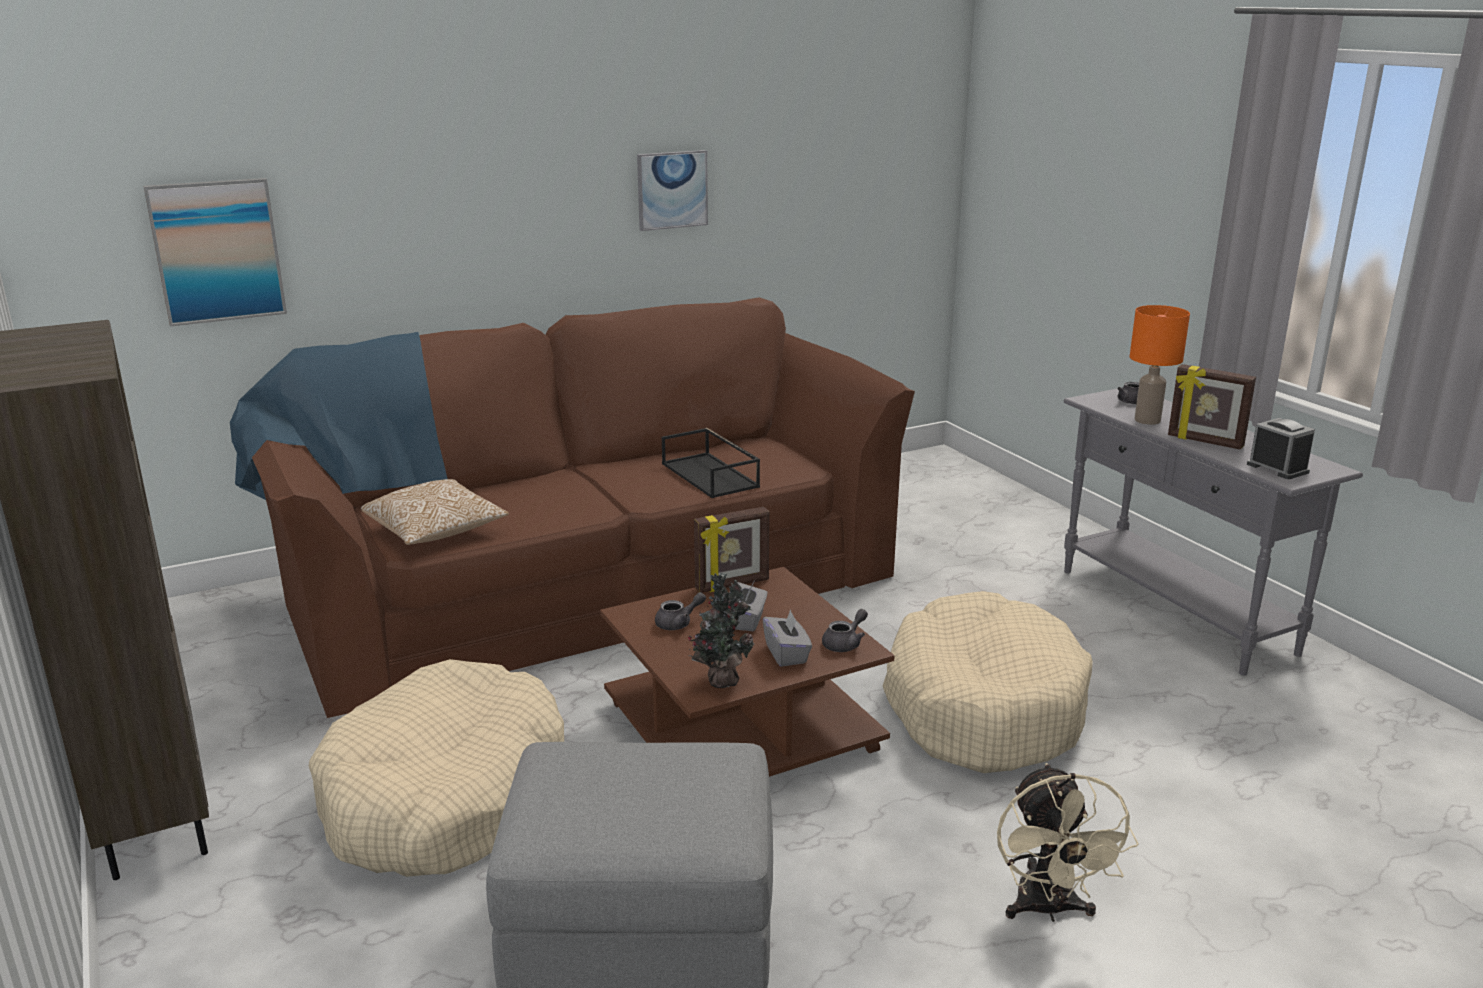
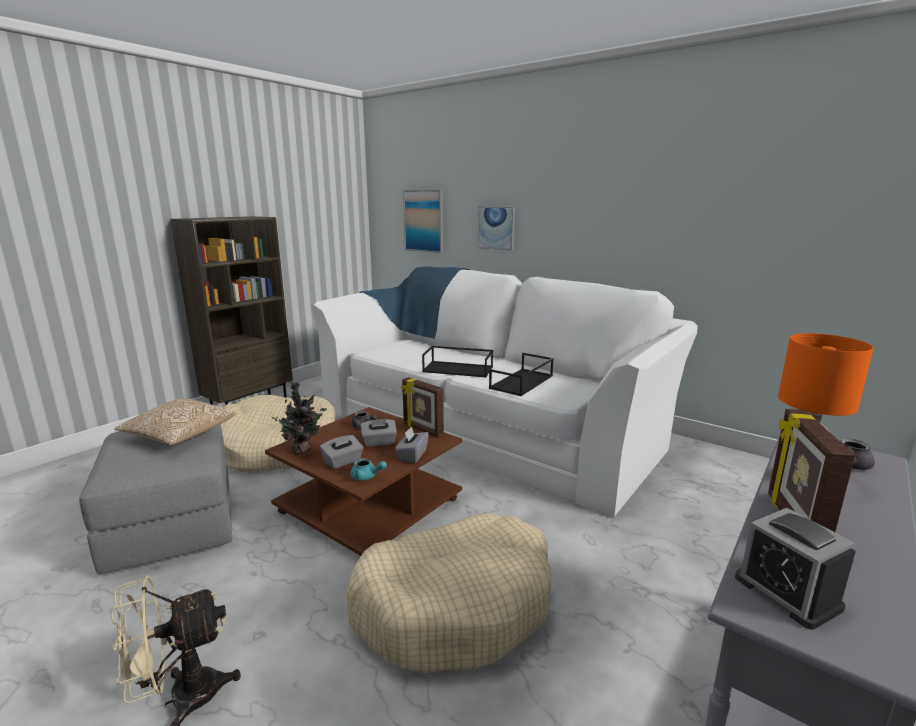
camera: 65 degrees right, 5 degrees down
(435, 532) = (388, 352): pillow -> pillow (179, 435)
(584, 582) = (488, 424): brown sofa -> white sofa
(609, 498) = (459, 369): none -> black tray
(672, 190) = (642, 213): picture -> picture (496, 228)
(808, 606) = (412, 455): none -> grey tissue box
(845, 644) = (367, 477): grey teapot -> turquoise teapot
(1277, 468) = (787, 592): alarm clock -> alarm clock turned 120 degrees clockwise

